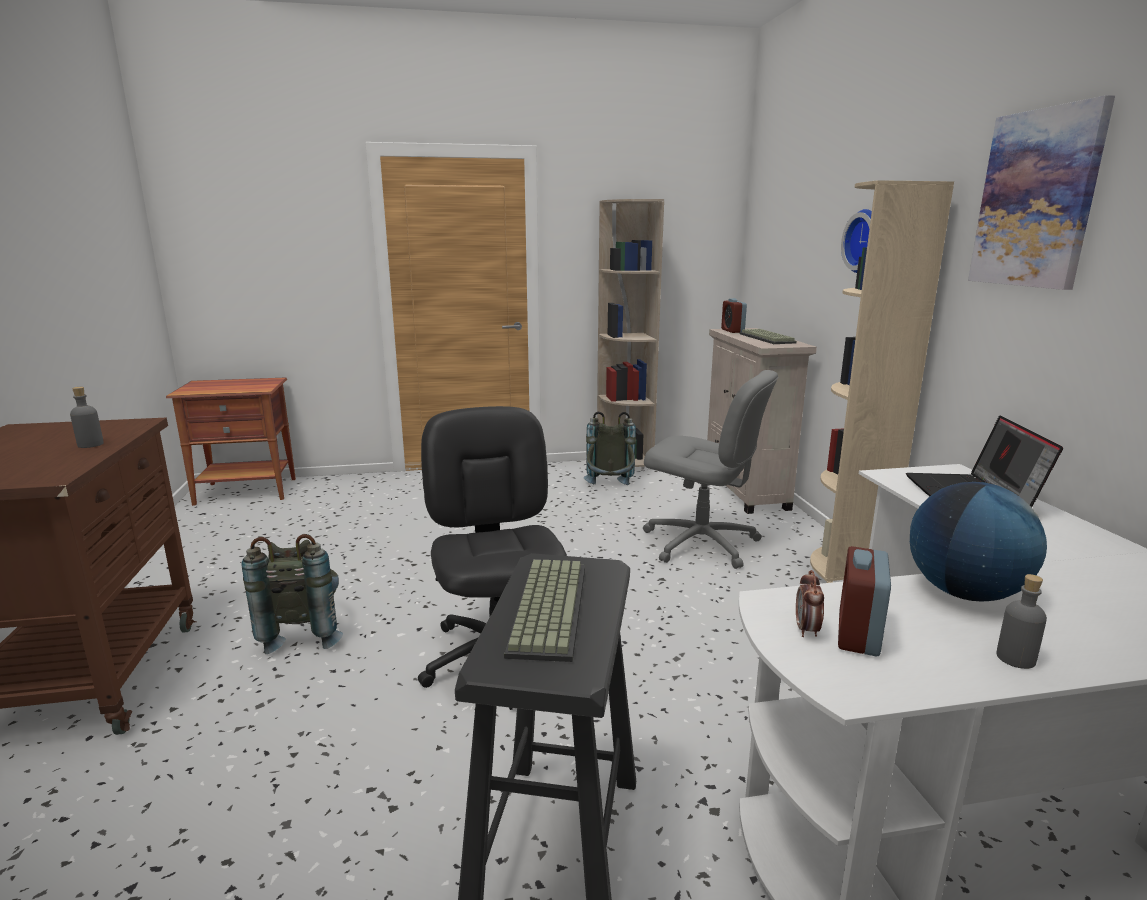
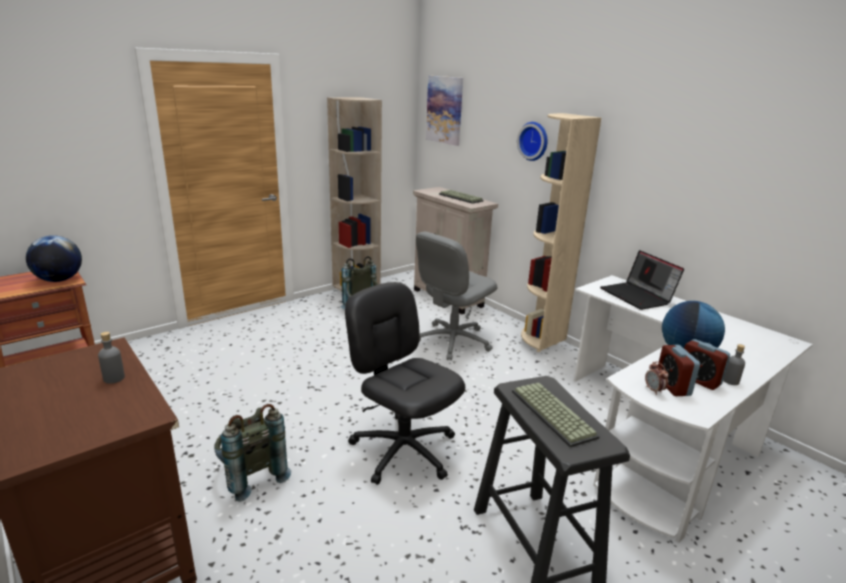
camera: 30 degrees left, 5 degrees up
(254, 387) = (59, 280): none -> globe
(701, 543) = (452, 341): grey office chair -> grey office chair turned 135 degrees clockwise
(732, 331) = (430, 191): alarm clock -> alarm clock (699, 380)
(1037, 199) = (653, 136): picture -> picture (445, 110)

